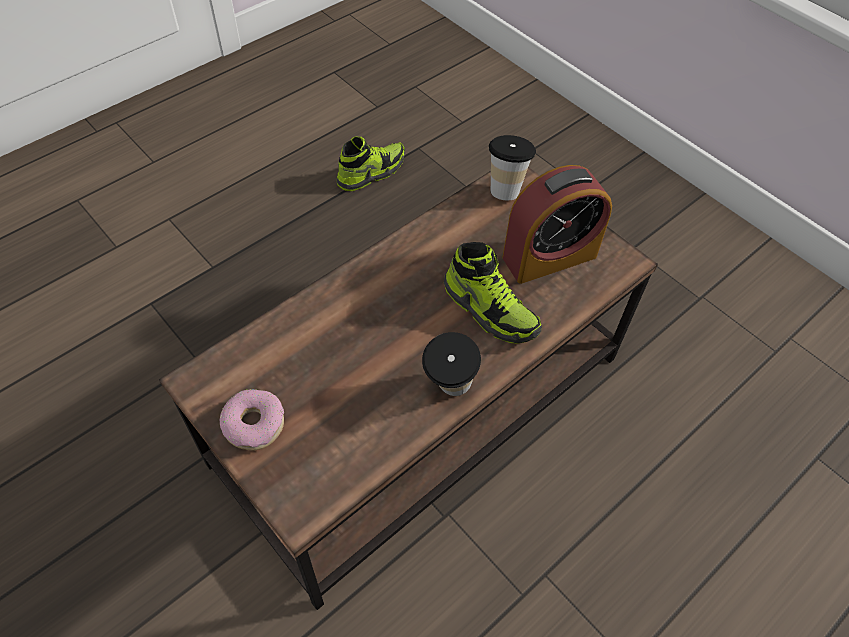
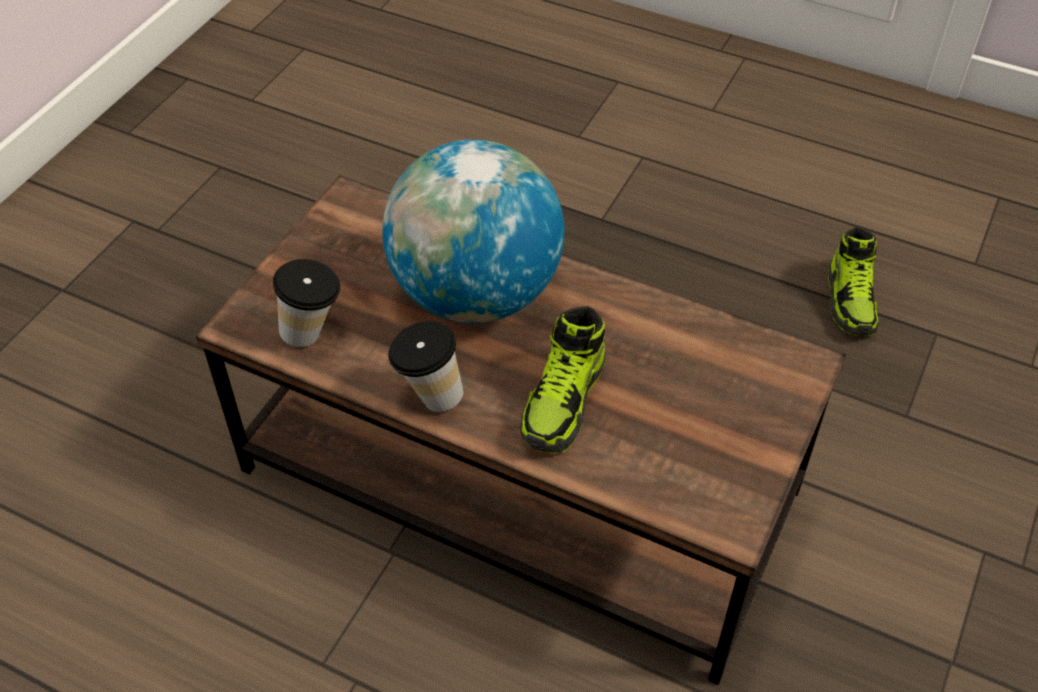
camera: 70 degrees right, 5 degrees down
(254, 424) = (318, 257): donut -> none
(360, 326) = (475, 294): none -> globe
(371, 172) = (851, 301): shoe -> shoe turned 60 degrees clockwise
(505, 188) = (777, 361): cup -> cup (314, 333)
(549, 257) = (686, 439): alarm clock -> none

